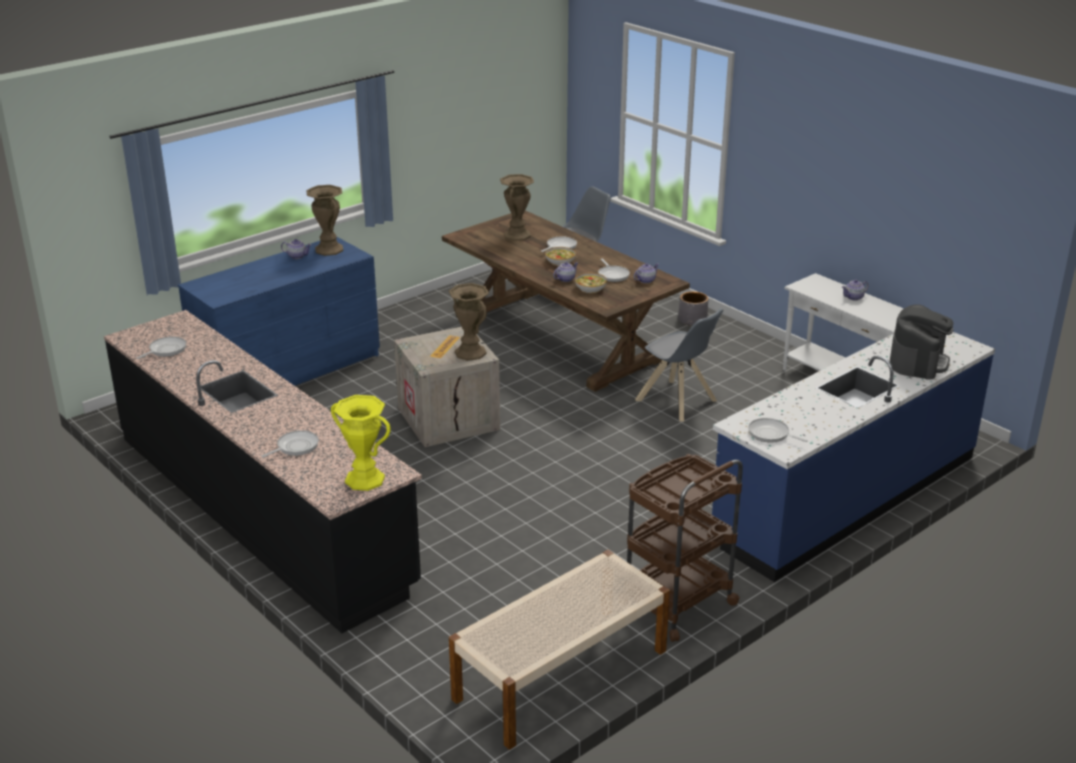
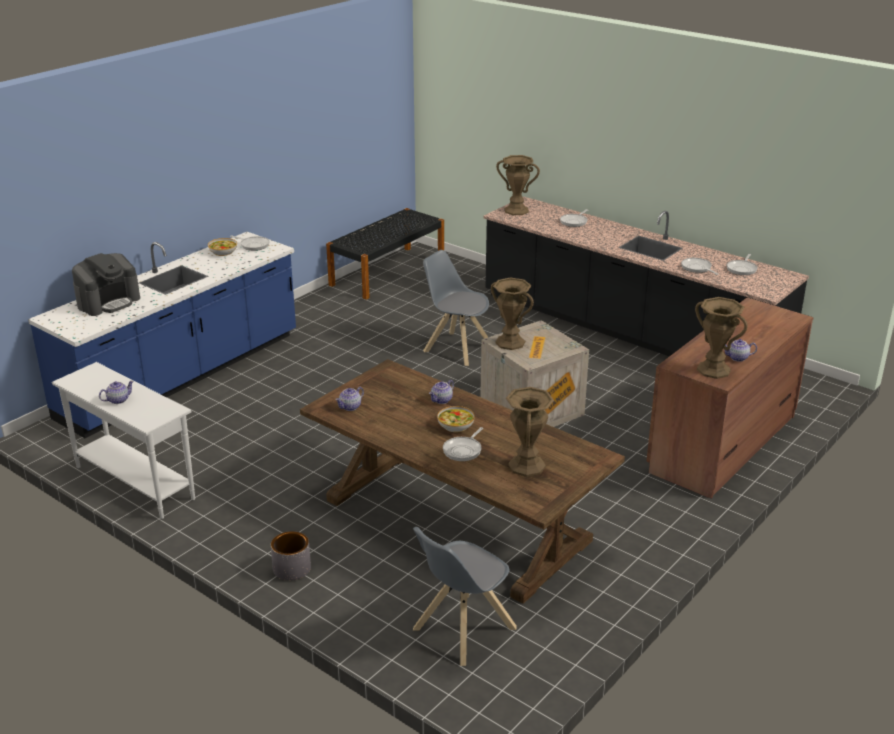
camera: 170 degrees right, 0 degrees up
(288, 371) = (723, 443): blue dresser -> brown dresser
(364, 479) = (516, 210): yellow vase -> brown vase
(561, 675) = (387, 272): beige bench -> black bench
(590, 288) = (410, 390): bowl -> bowl (223, 252)
(613, 275) = (389, 411): frying pan -> frying pan (697, 268)
(677, 603) = (321, 306): brown cart -> none
(678, 401) = (315, 448): grey chair -> grey chair (456, 348)
(918, 361) = (108, 302): coffee machine -> coffee machine turned 150 degrees counterclockwise

